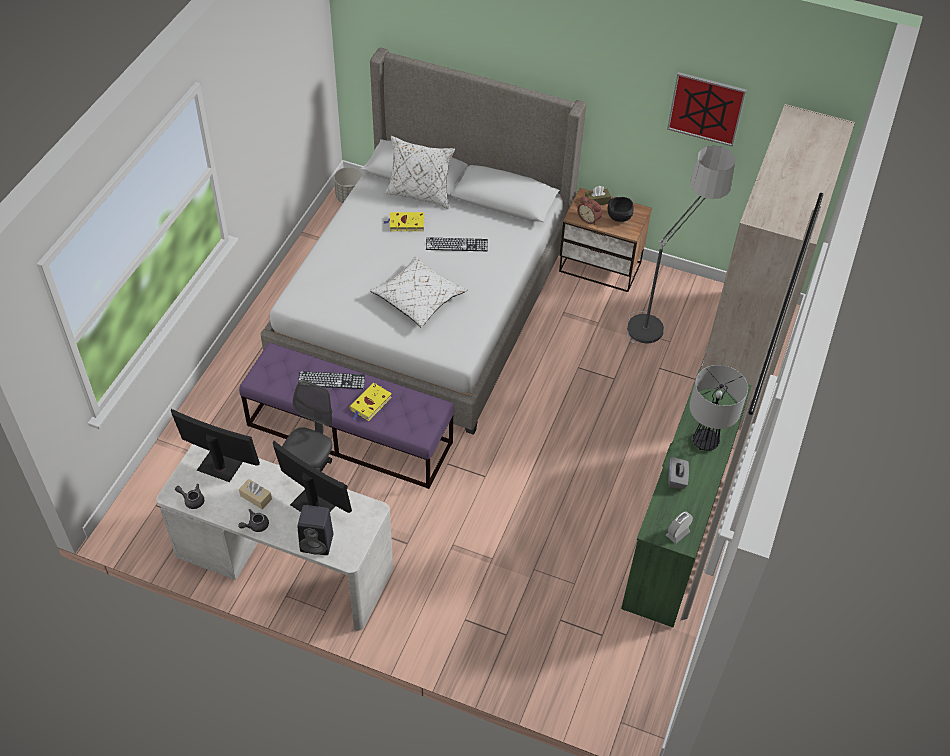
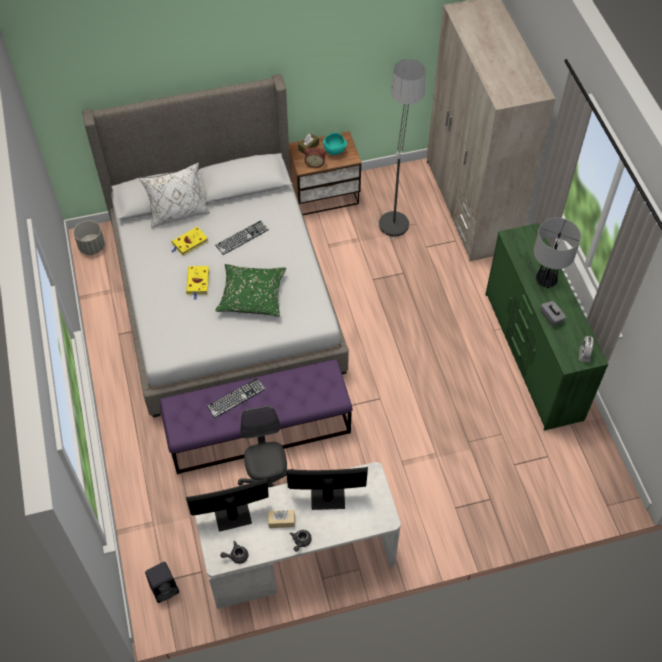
camera: 35 degrees left, 5 degrees up
(318, 542) = (356, 523): black speaker -> black speaker (165, 588)
(370, 404) = (281, 397): yellow book -> yellow book (198, 282)
(418, 298) = (252, 296): white pillow -> green pillow
(620, 218) = (335, 151): black bowl -> turquoise bowl
(706, 108) = (379, 35): picture -> none

